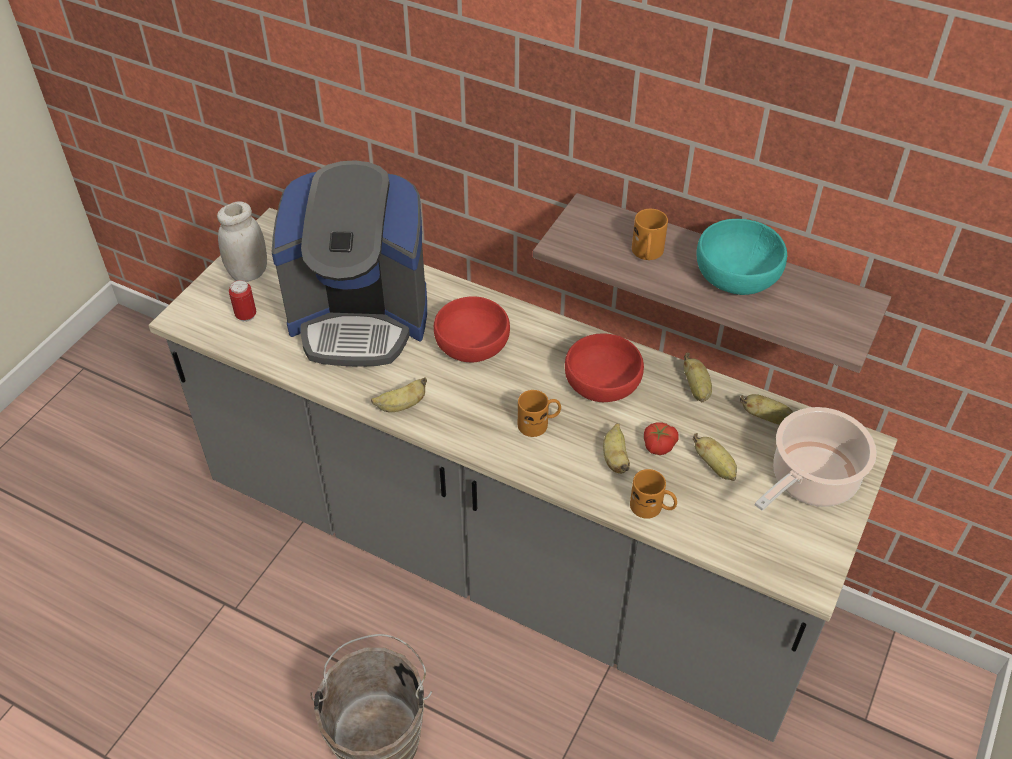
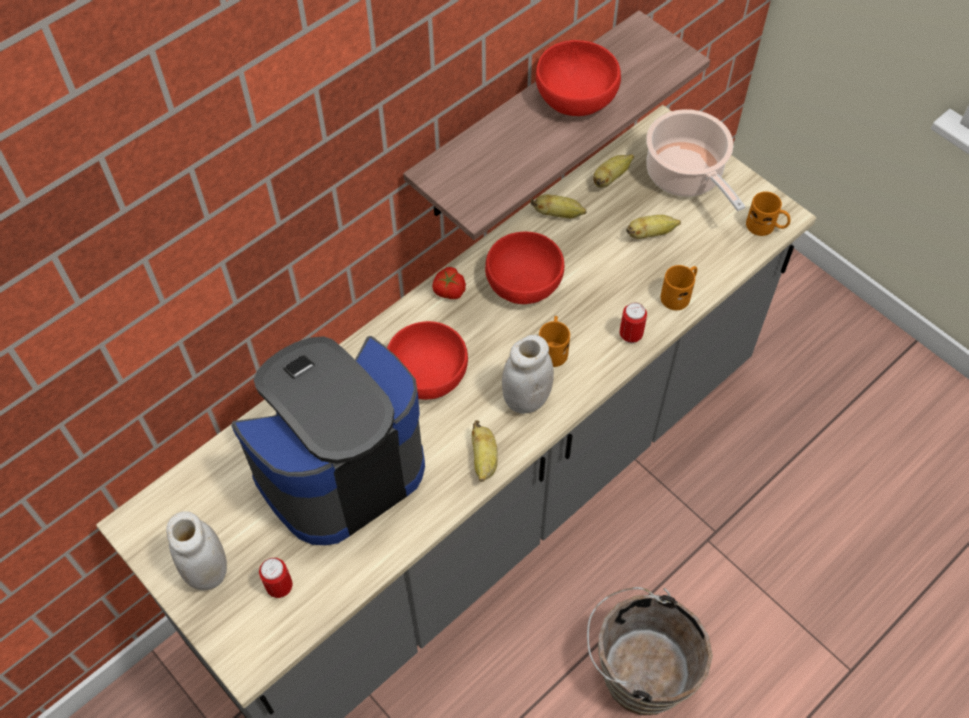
camera: 70 degrees left, 10 degrees up
(360, 317) = (338, 468): coffee machine -> coffee machine turned 150 degrees counterclockwise
(475, 418) = (526, 399): none -> white jar
(582, 479) = (630, 335): none -> can
(615, 458) = (615, 302): banana -> none
(647, 254) = (519, 148): orange mug -> orange mug (766, 226)
(658, 445) = (612, 265): tomato -> tomato (448, 290)
(735, 276) = (575, 98): turquoise bowl -> red bowl

